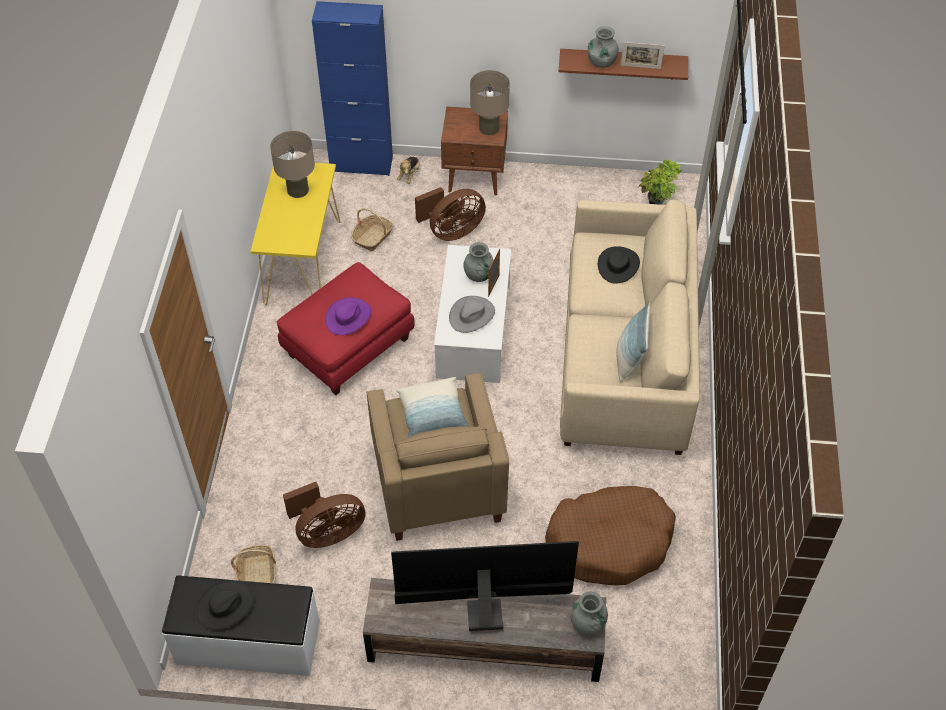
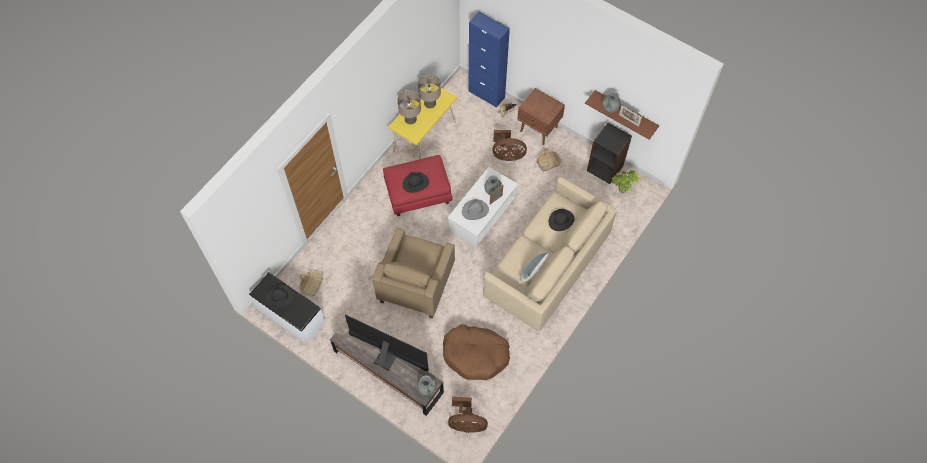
camera: 30 degrees right, 10 degrees up
(327, 532) = (353, 282): brown fan -> brown fan (466, 423)
(348, 317) = (415, 183): purple hat -> black hat
(373, 237) = (466, 139): basket -> basket (548, 163)
(432, 414) = (422, 253): pillow -> none
(489, 128) = (548, 111): beige table lamp -> beige table lamp (410, 119)
(609, 186) = (605, 168): none -> black bookcase

